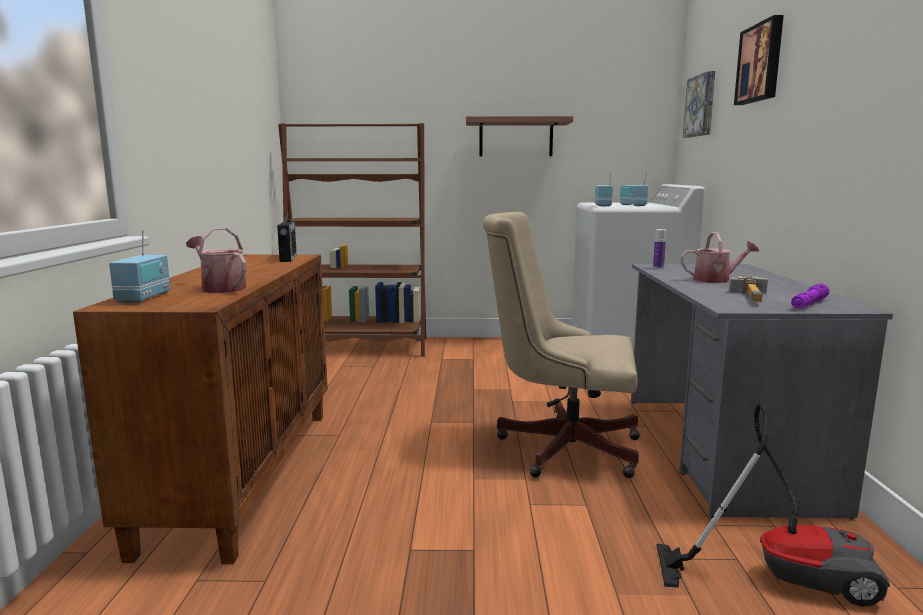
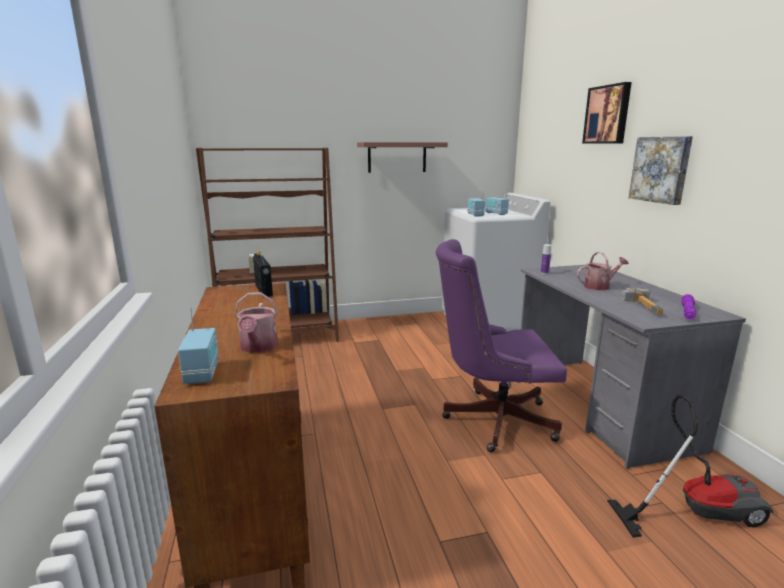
camera: 15 degrees left, 5 degrees up
(220, 288) = (258, 347): watering can -> watering can turned 120 degrees counterclockwise
(560, 446) = (491, 419): beige office chair -> purple office chair
(701, 106) = (543, 136): picture -> picture (661, 169)

